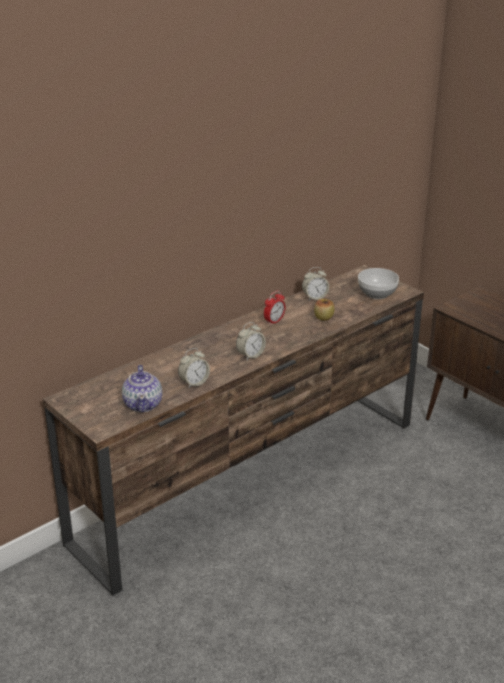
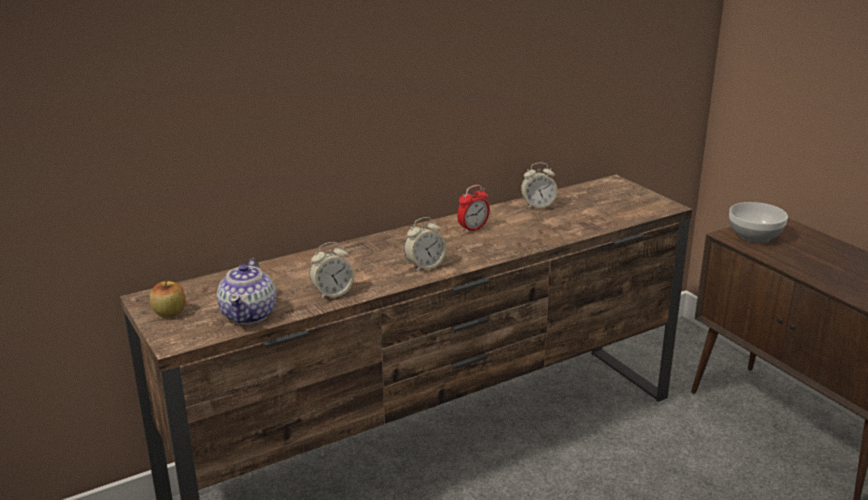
camera: 10 degrees right, 5 degrees down
(323, 318) = (542, 229): apple -> apple (169, 313)
(376, 293) = (624, 206): bowl -> bowl (753, 236)

